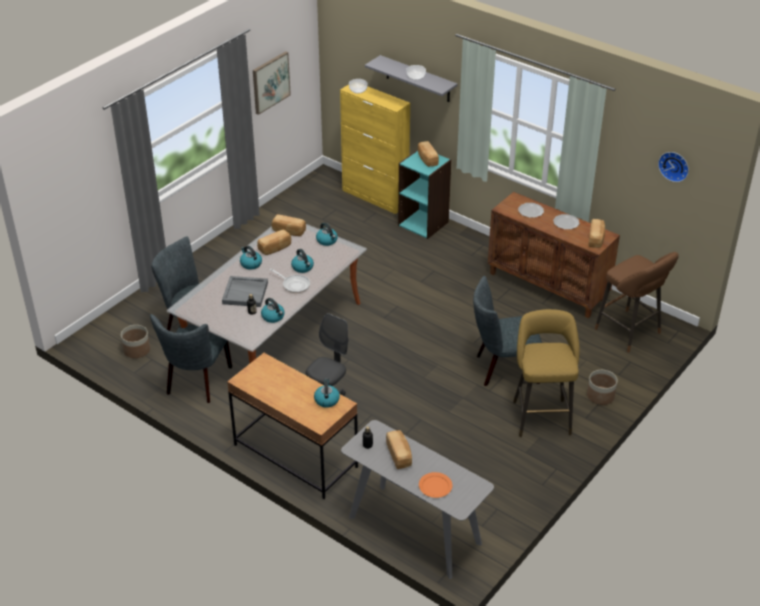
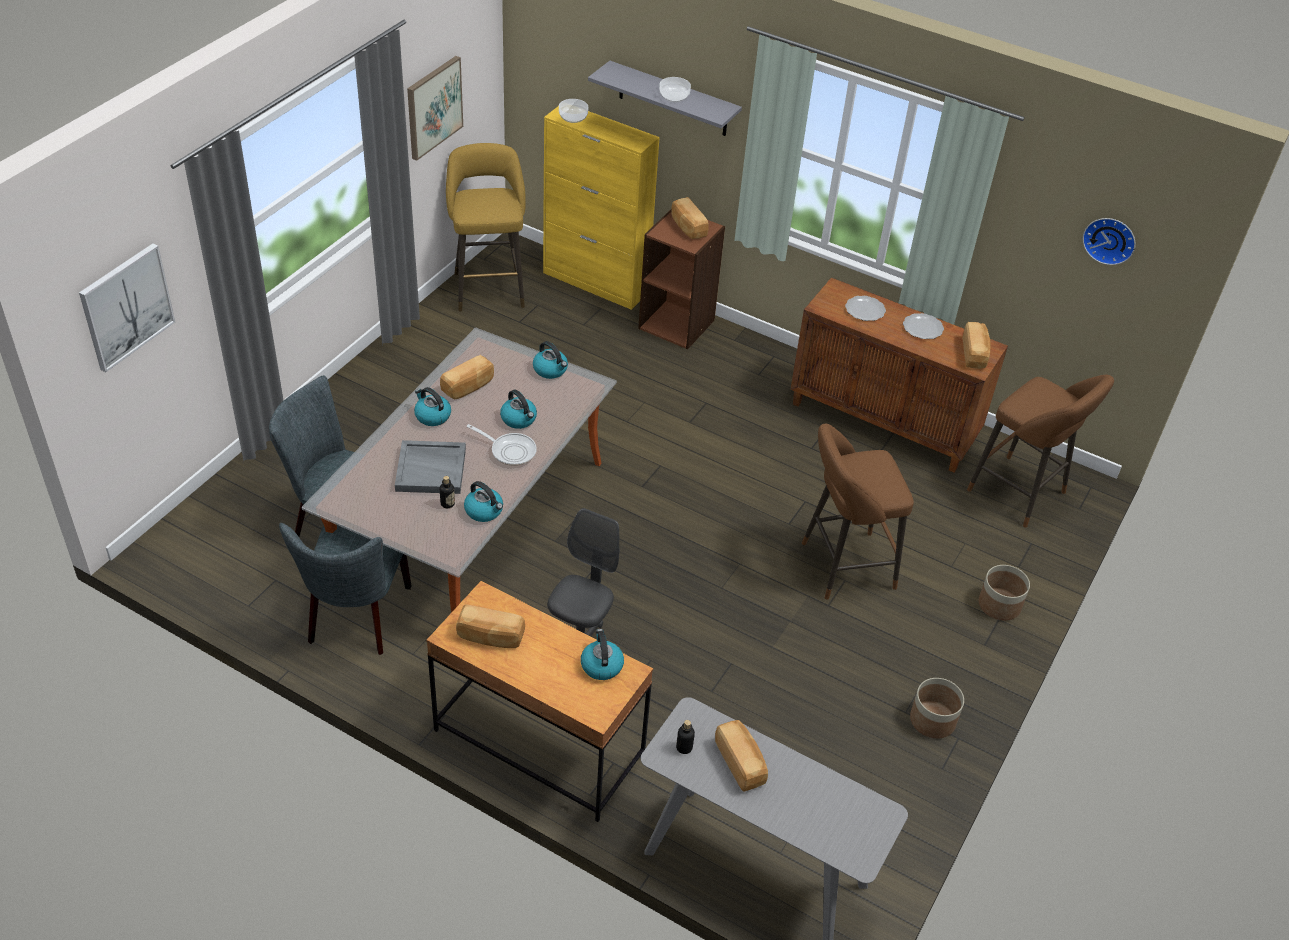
camera: 10 degrees left, 5 degrees up
(74, 188) = (126, 306): none -> picture
(136, 350) = (248, 565): planter -> planter (932, 720)
(288, 231) = (485, 356): bread -> bread (490, 637)
(423, 223) = (677, 324): turquoise bookcase -> brown bookcase
(435, 486) = (811, 819): orange plate -> none
(503, 369) = (842, 566): grey chair -> brown stool
(541, 415) = (916, 644): yellow stool -> yellow stool (488, 287)

